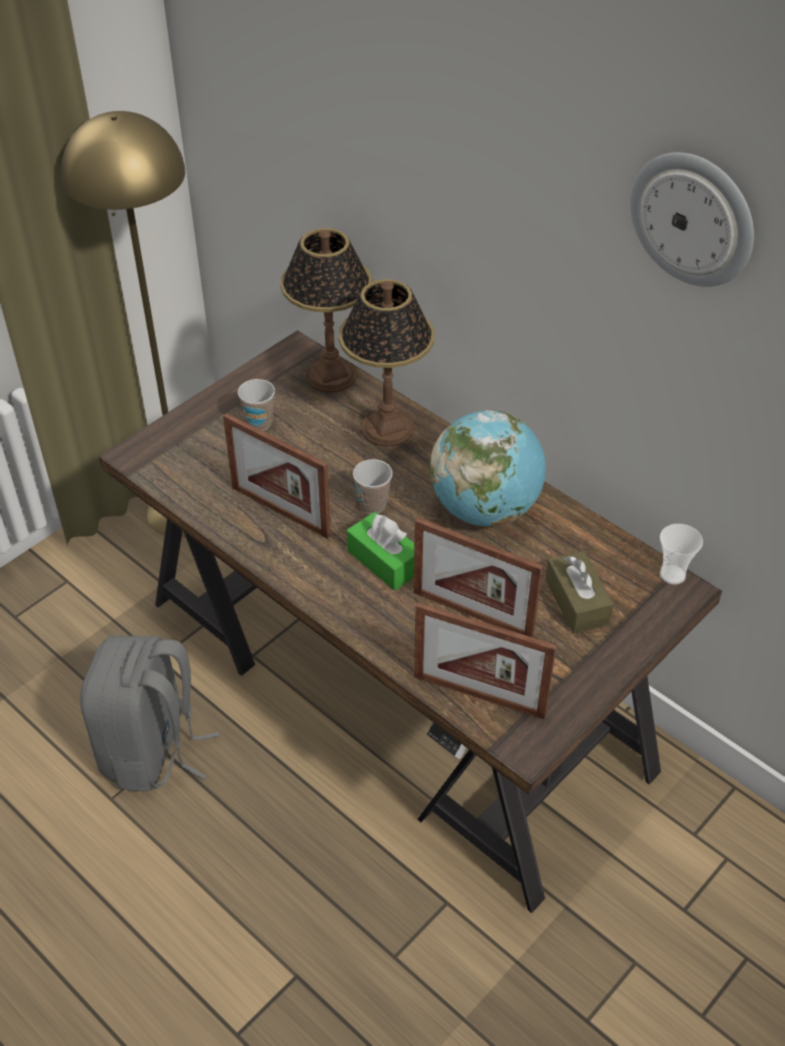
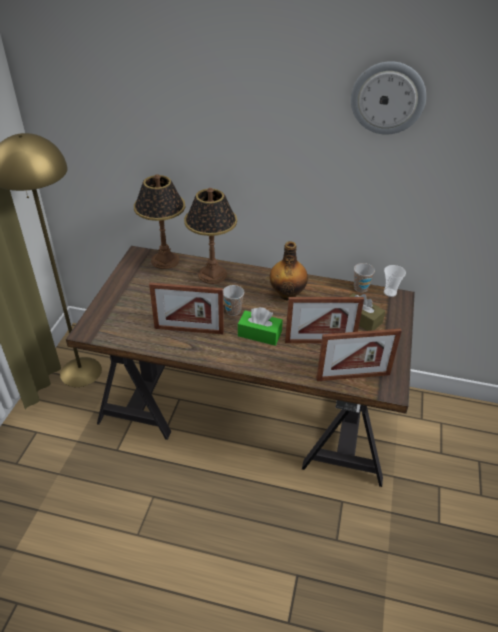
camera: 30 degrees left, 5 degrees down
(152, 750) = (144, 498): grey backpack -> none
(259, 423) = (144, 293): cup -> cup (360, 288)
(485, 509) = (287, 294): globe -> bottle

